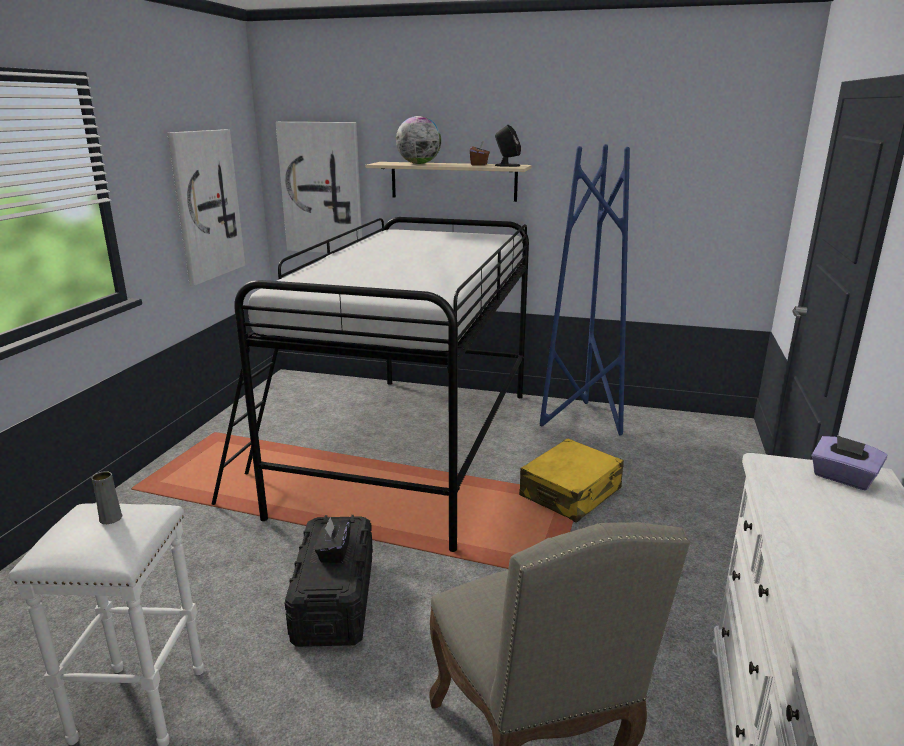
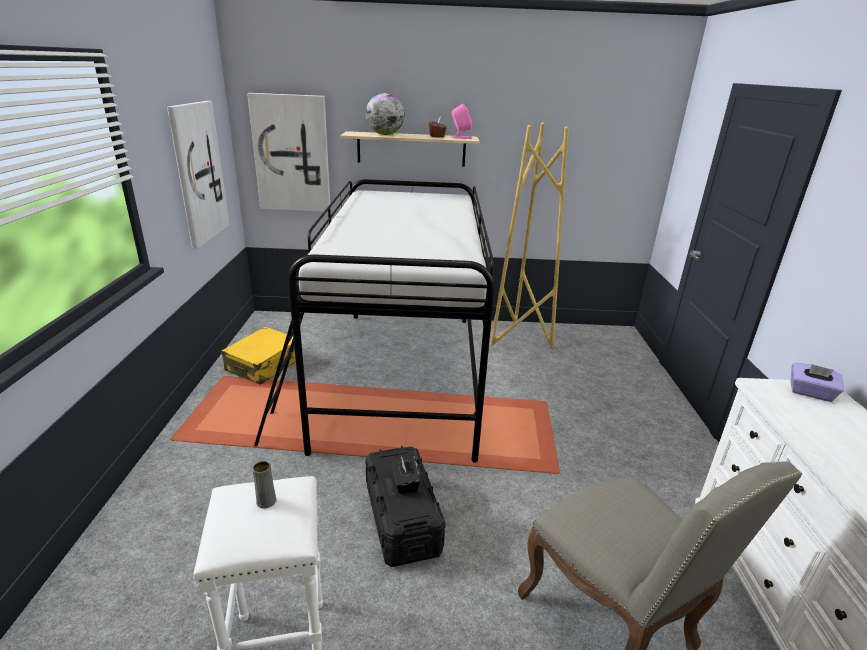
camera: 15 degrees left, 5 degrees up
(507, 165) = (461, 137): black speaker -> pink speaker
(570, 493) = (538, 400): yellow suitcase -> yellow suitcase (264, 365)
(583, 421) = (519, 338): blue clothes rack -> yellow clothes rack

